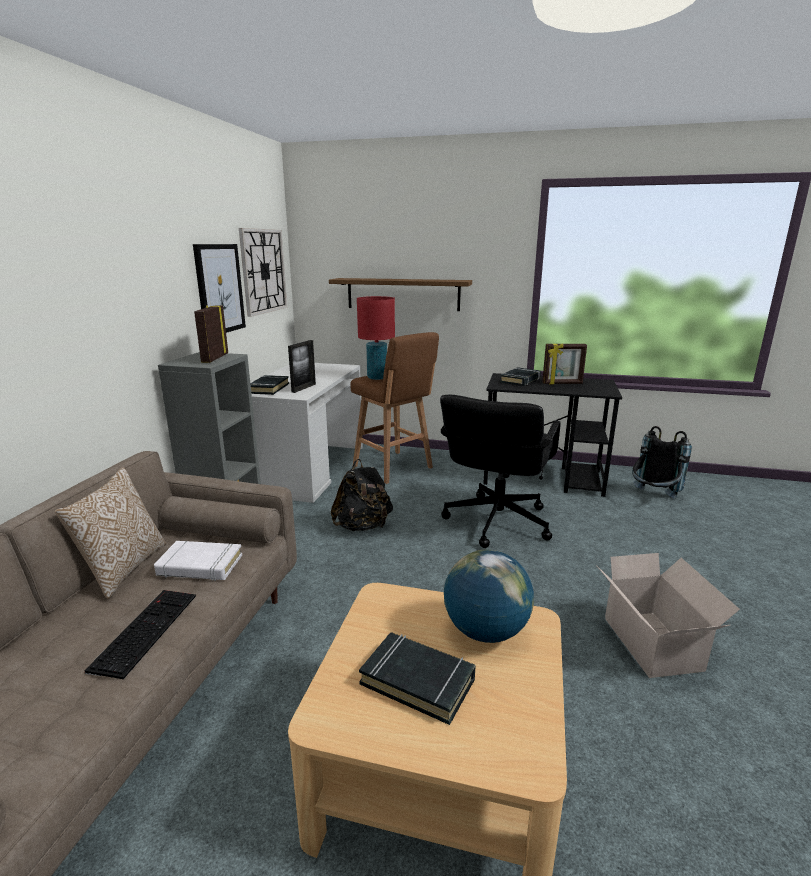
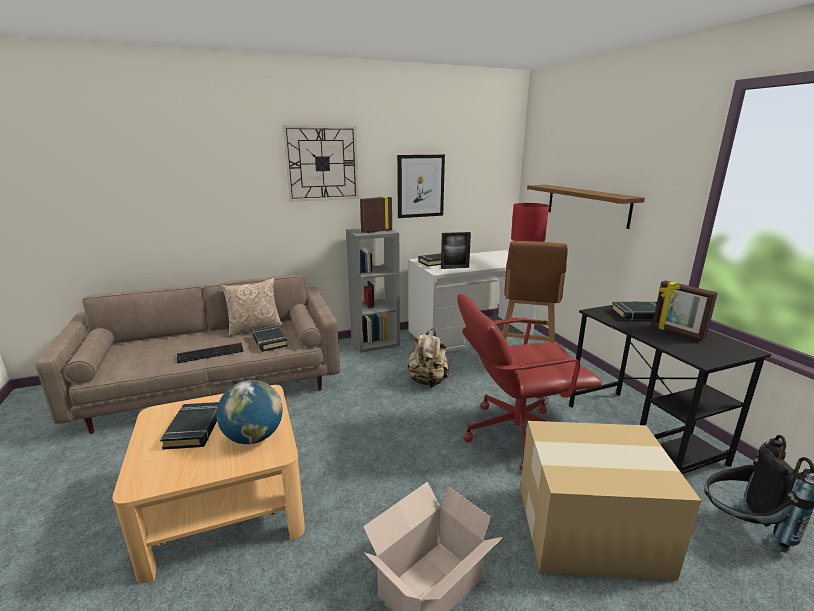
camera: 55 degrees right, 0 degrees up
(200, 566) = (269, 341): white book -> black book
(263, 271) = (478, 175): wall clock -> wall clock (322, 163)
(363, 526) = (428, 382): black backpack -> beige backpack
(496, 522) = (515, 434): black office chair -> red office chair
(628, 545) = (592, 530): none -> cardboard box

